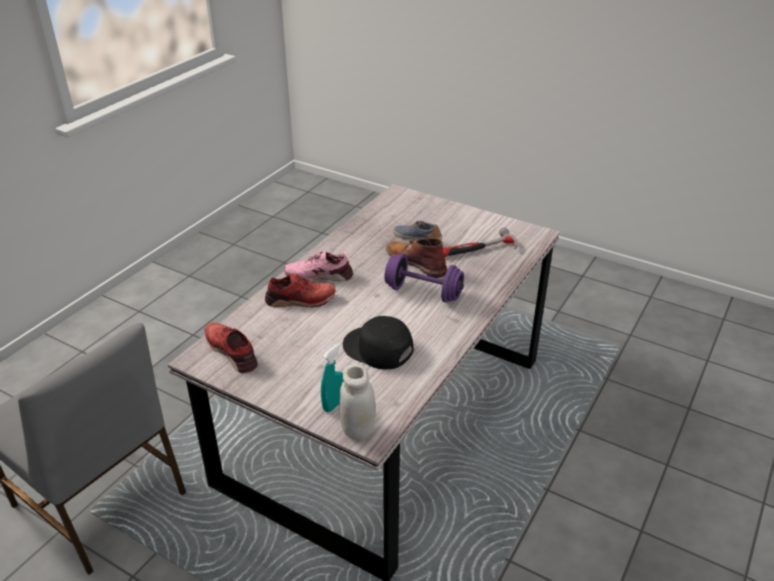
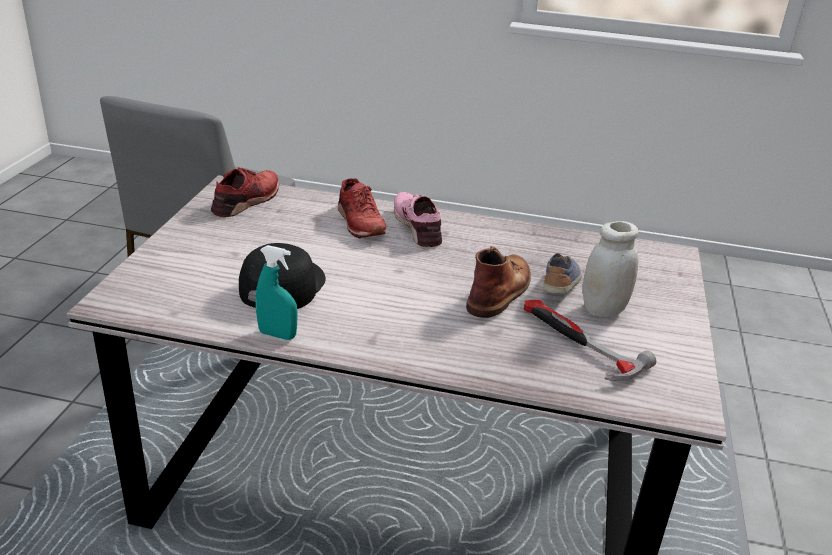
camera: 70 degrees right, 5 degrees down
(334, 404) = (166, 271): turquoise spray bottle -> turquoise spray bottle (277, 335)
(357, 429) = (123, 292): white jar -> white jar (603, 309)
(423, 292) = (425, 305): purple dumbbell -> none

